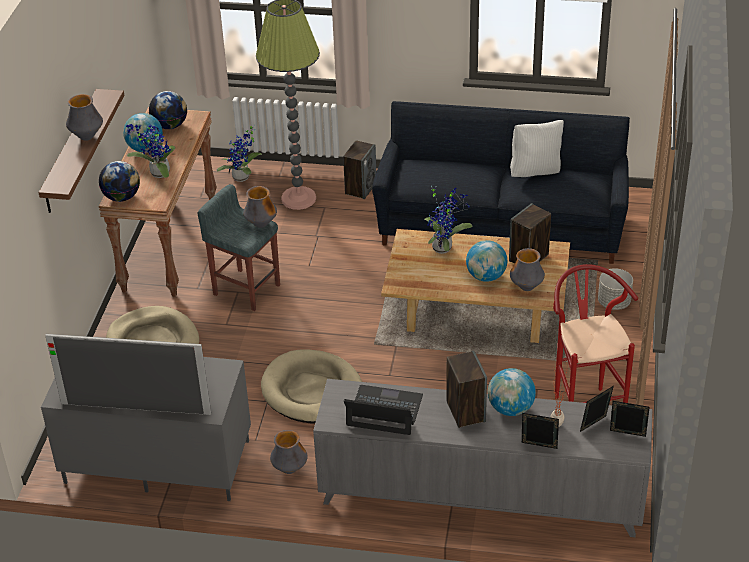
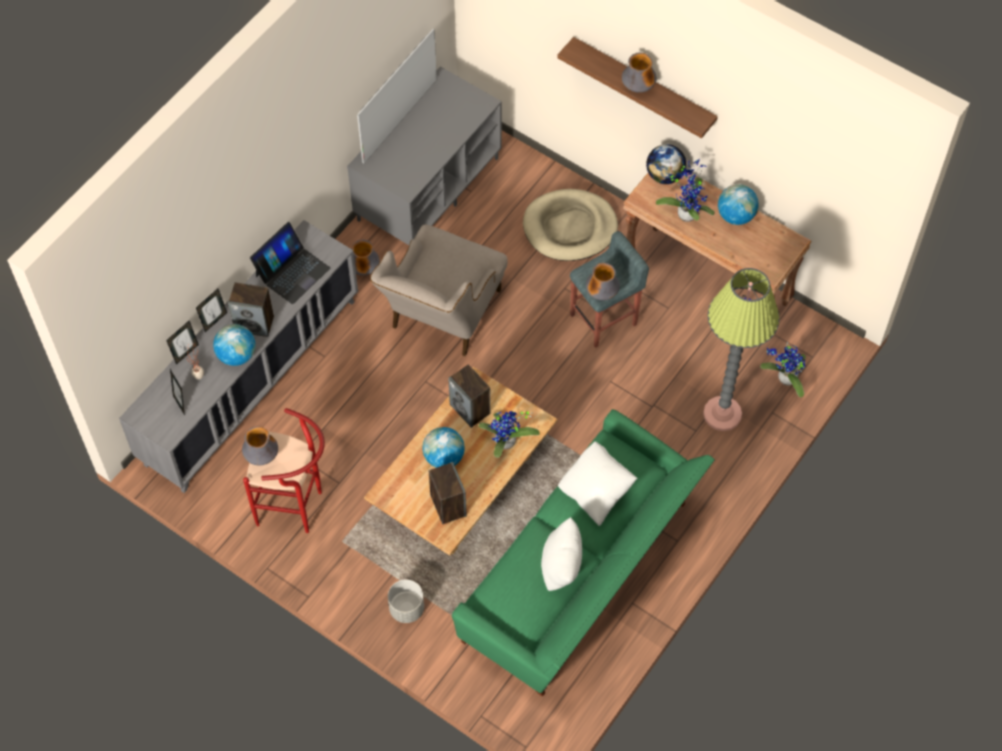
camera: 115 degrees right, 20 degrees up
(170, 126) = (765, 247): globe -> none
(312, 391) = (441, 318): beige dog bed -> beige armchair
(360, 188) = (710, 476): speaker -> speaker (470, 409)
(454, 176) = (596, 492): none -> white pillow
(501, 223) = (581, 575): black sofa -> green sofa
(526, 287) = (409, 482): vase -> vase (261, 456)
(627, 435) = (155, 418): picture frame -> picture frame (214, 321)

